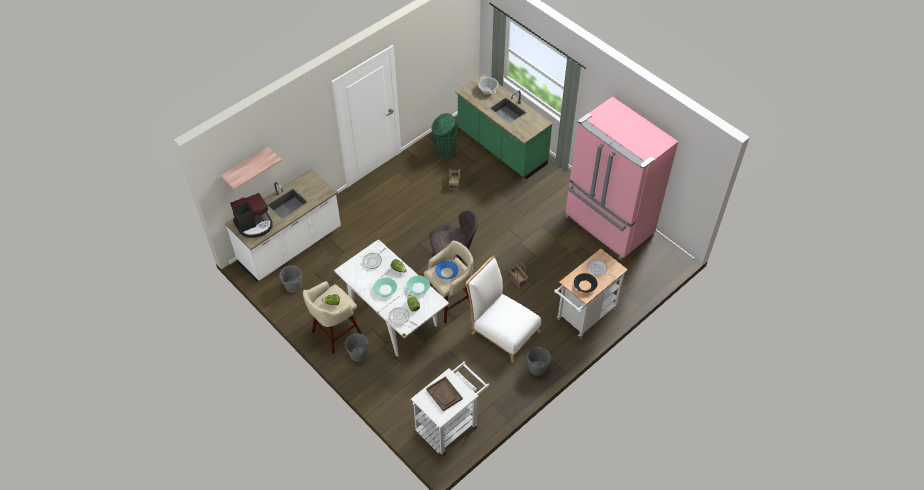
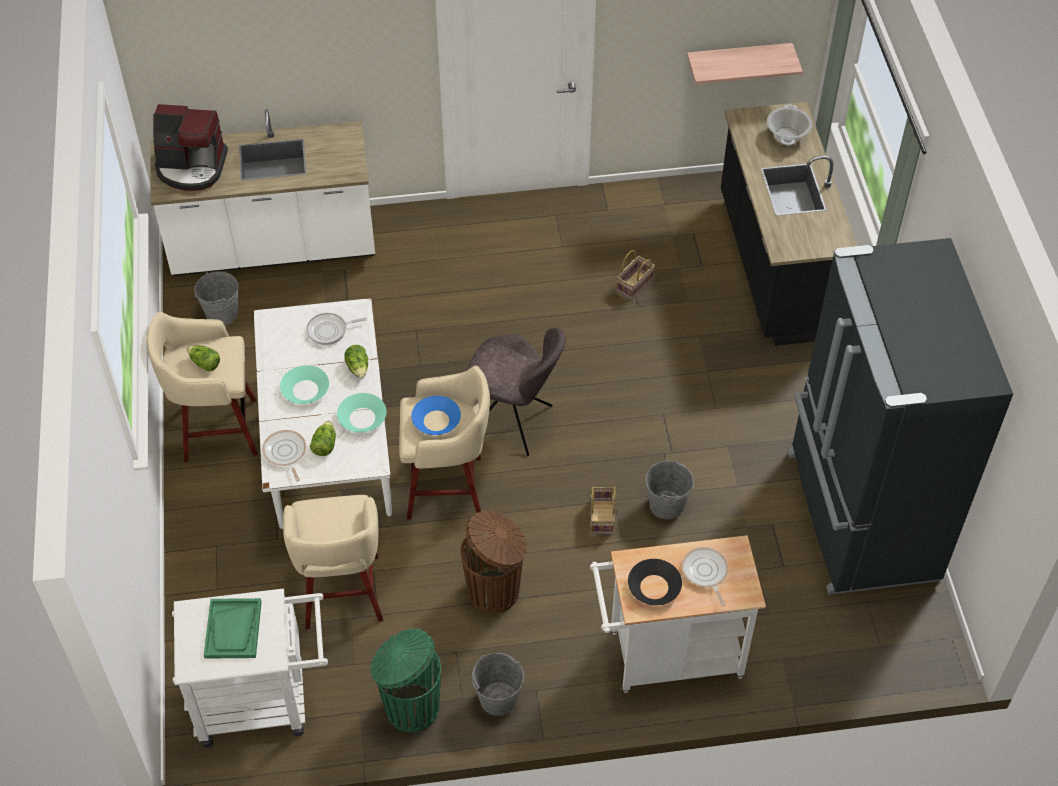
camera: 35 degrees right, 0 degrees up
(246, 167) = (211, 52): shelf -> shelf (738, 60)
(358, 354) = (222, 486): grey bucket -> grey bucket (666, 505)
(444, 151) = (665, 220): green trash can -> green trash can (410, 707)
(444, 394) = (233, 629): brown tray -> green tray
(445, 367) = (342, 595): none -> beige stool
(501, 148) = (774, 266): green counter -> black counter
(502, 330) = (495, 590): white chair -> brown trash can
(608, 226) = (858, 516): pink fridge -> black fridge

